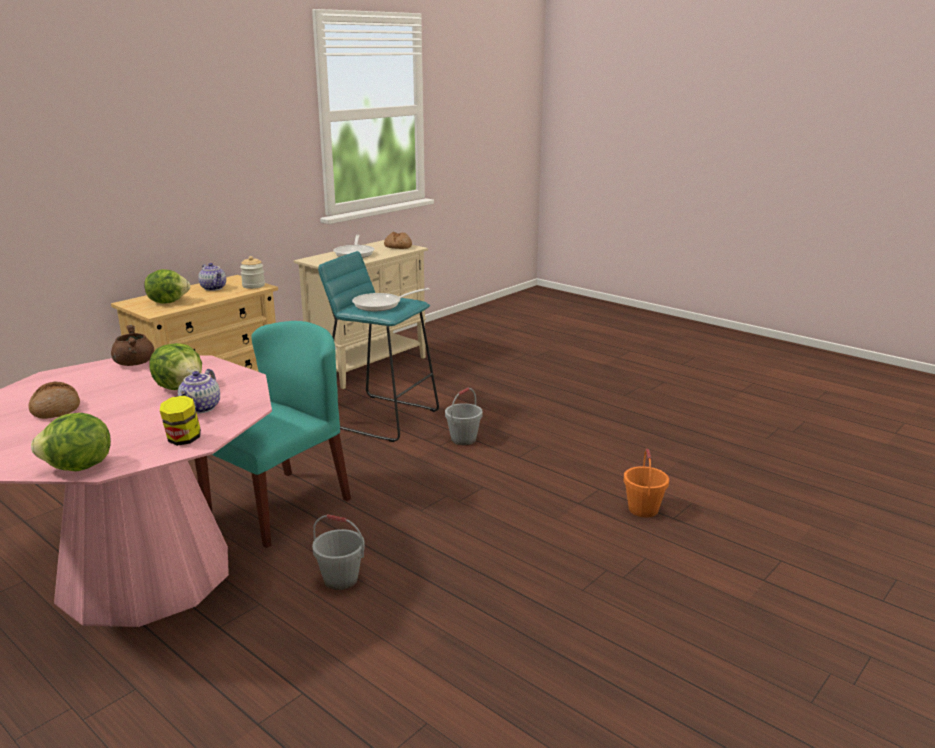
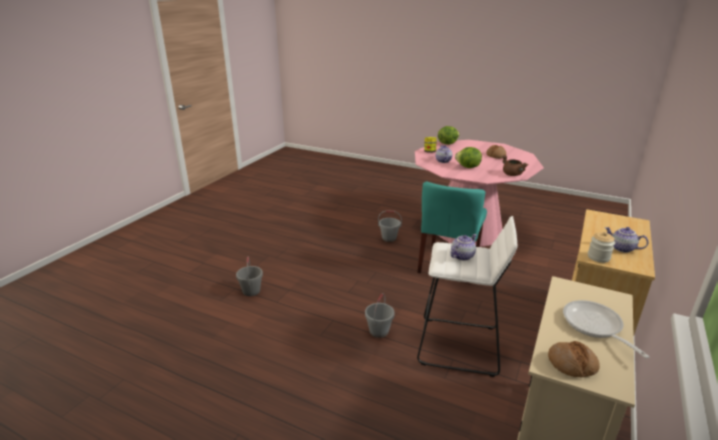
camera: 165 degrees right, 5 degrees up
(168, 301) = (614, 226): lettuce -> none
(381, 305) = (462, 256): frying pan -> teapot
(381, 417) = (459, 346): turquoise stool -> white stool
(643, 509) = (251, 291): orange bucket -> grey bucket

